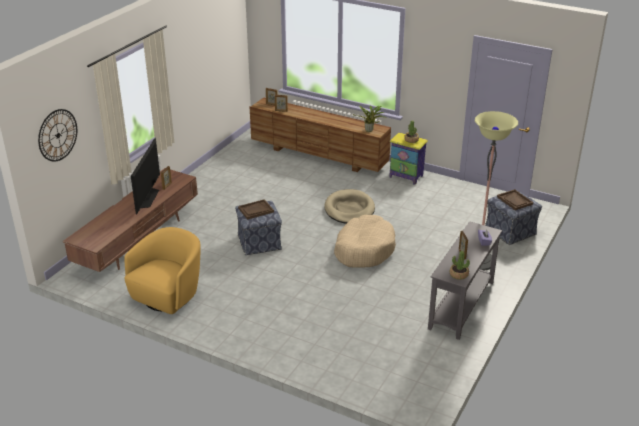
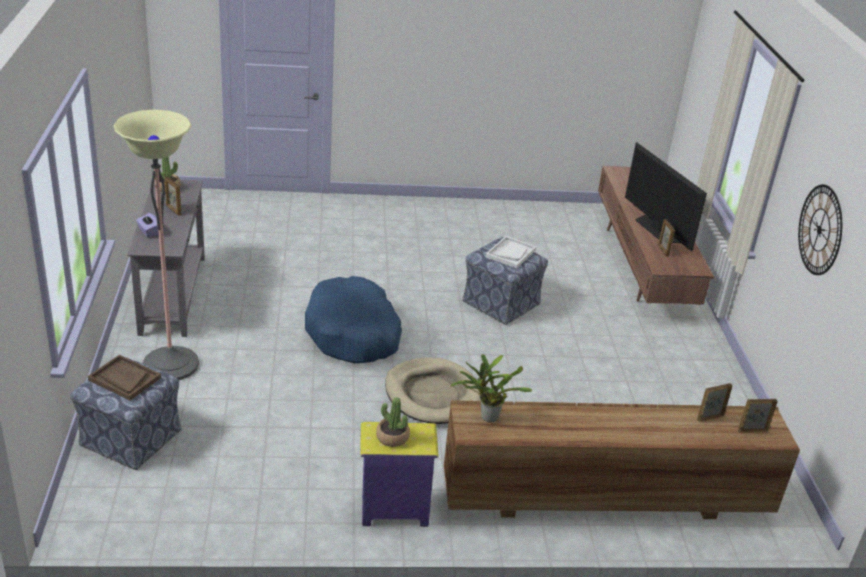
camera: 145 degrees right, 0 degrees up
(58, 135) = (710, 68): wall clock -> wall clock (819, 230)
(169, 295) = (520, 221): yellow armchair -> none
(256, 210) = (510, 253): brown tray -> white tray
(364, 249) = (353, 333): beige dog bed -> blue dog bed

